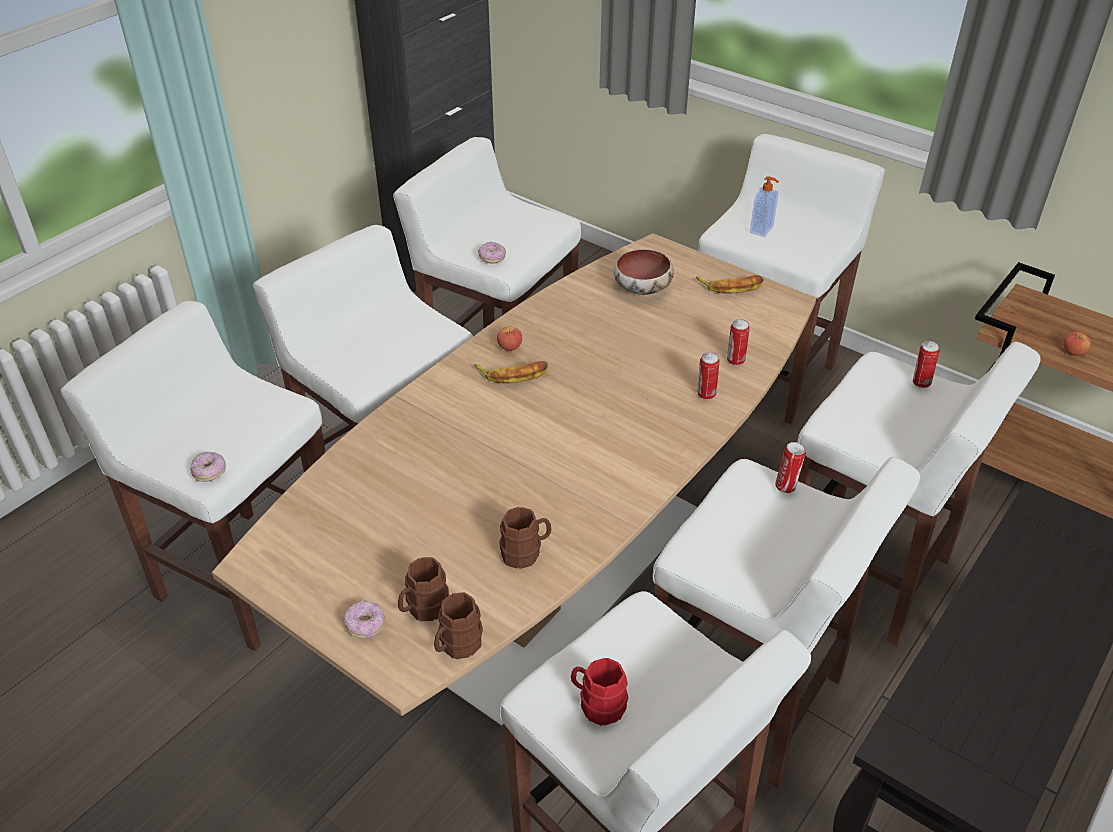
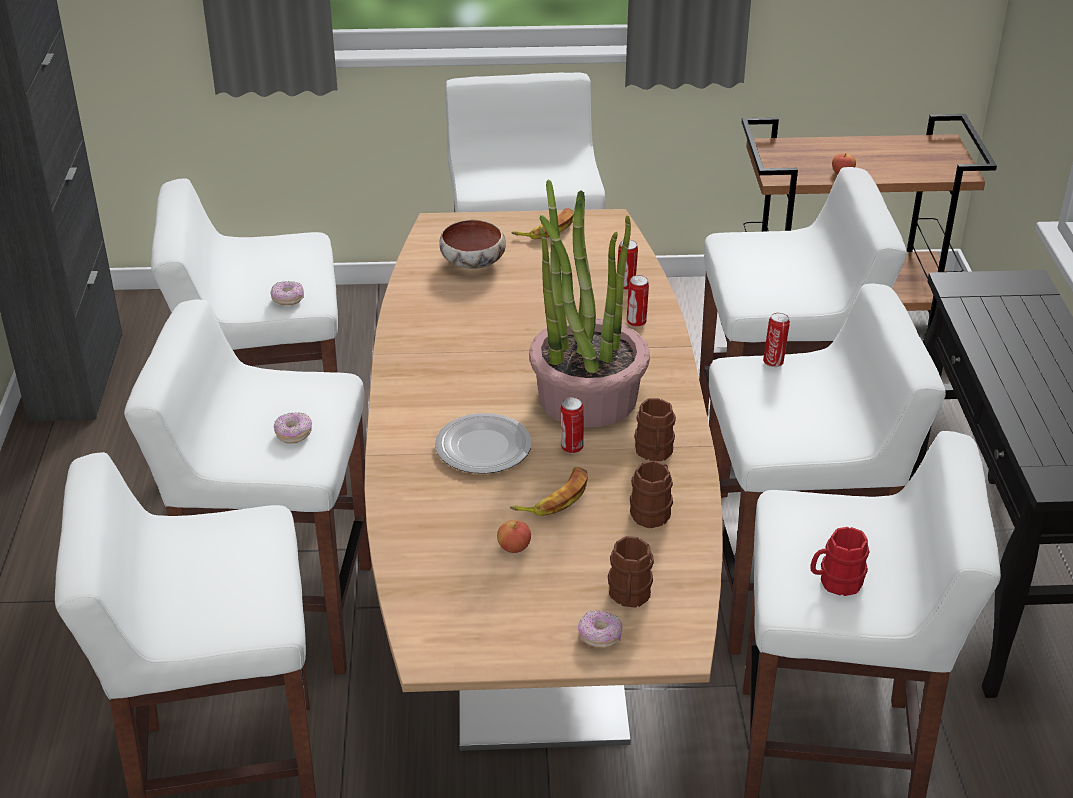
camera: 40 degrees left, 5 degrees down
(210, 472) = (267, 616): donut -> donut (293, 434)
(457, 645) = (691, 605): brown mug -> brown mug (654, 453)
(472, 431) = (482, 447): none -> plate
(509, 347) = (419, 364): apple -> apple (514, 547)
(513, 374) = (454, 384): banana -> banana (554, 497)
(593, 434) = (586, 396): none -> potted plant
(762, 230) = (508, 174): soap dispenser -> none
(920, 383) = (774, 241): can -> can (571, 448)

